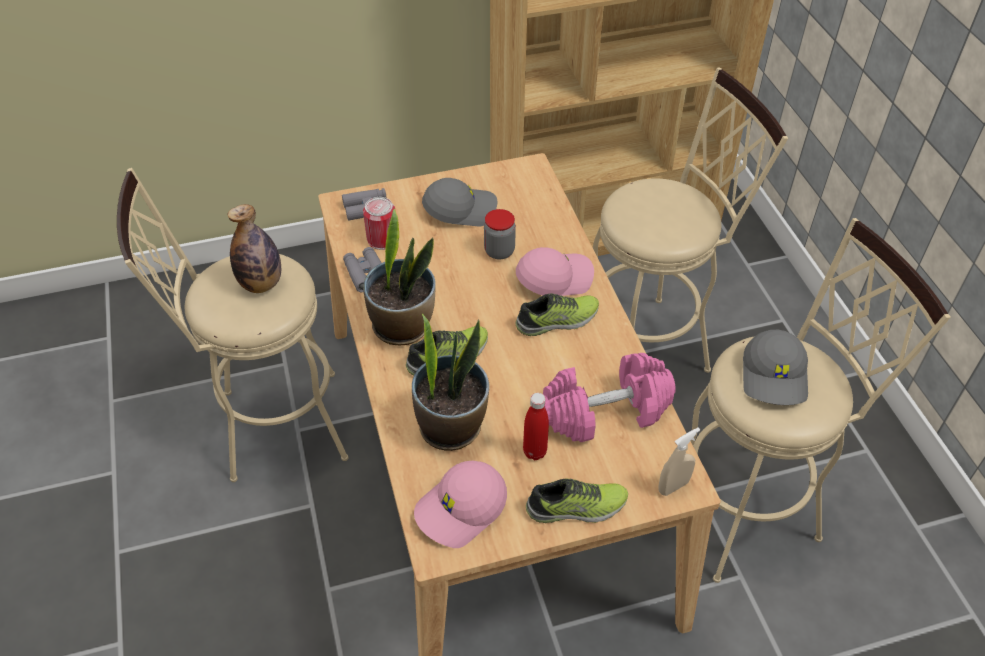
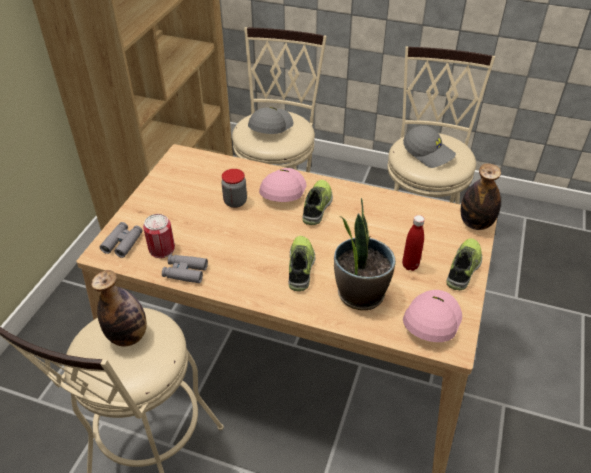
camera: 55 degrees left, 5 degrees down
(403, 326) = (253, 276): potted plant -> none
(460, 209) = (178, 200): grey cap -> grey cap (270, 126)
(461, 510) = (430, 320): pink cap -> pink cap turned 150 degrees counterclockwise
(605, 413) = (404, 222): pink dumbbell -> none
(673, 486) = (475, 223): beige spray bottle -> bottle

